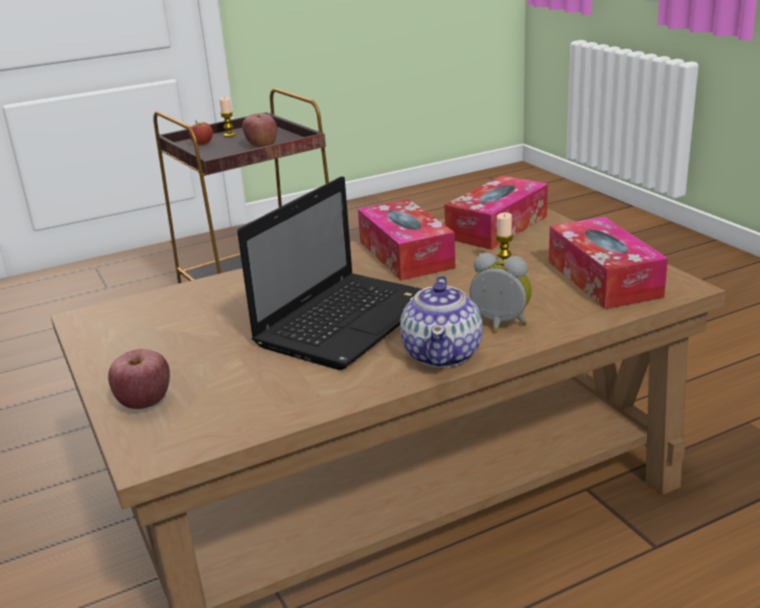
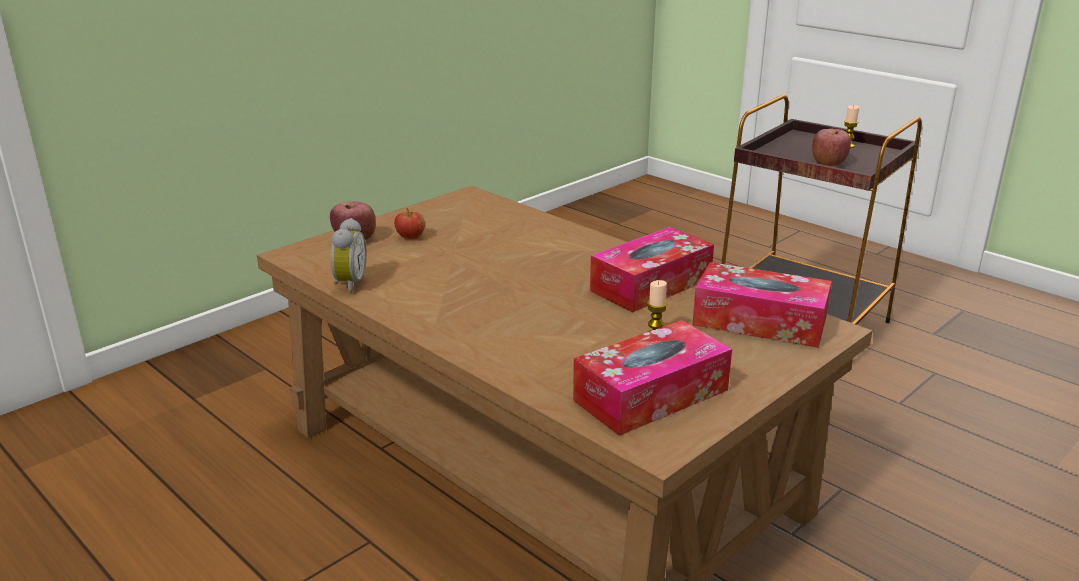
camera: 70 degrees right, 0 degrees up
(202, 144) = (807, 142): apple -> apple (410, 237)
(348, 320) = (499, 281): laptop -> none
(443, 354) = (450, 328): teapot -> none
(499, 325) = (513, 347): alarm clock -> alarm clock (348, 284)

